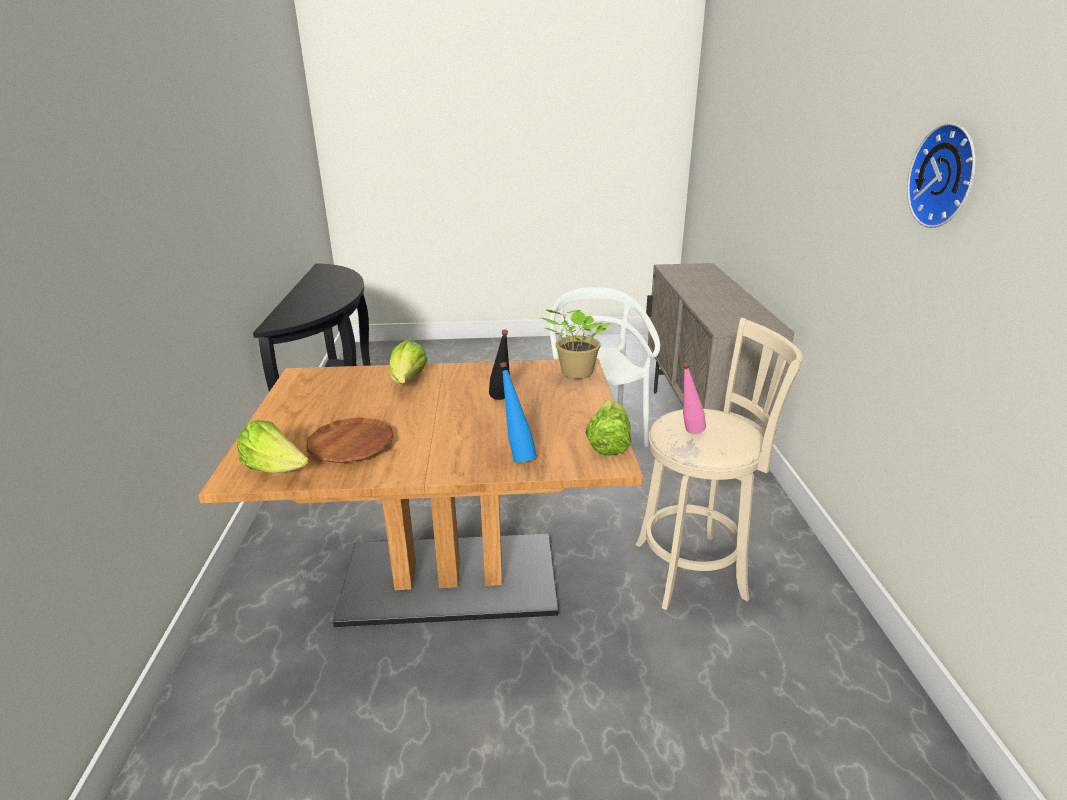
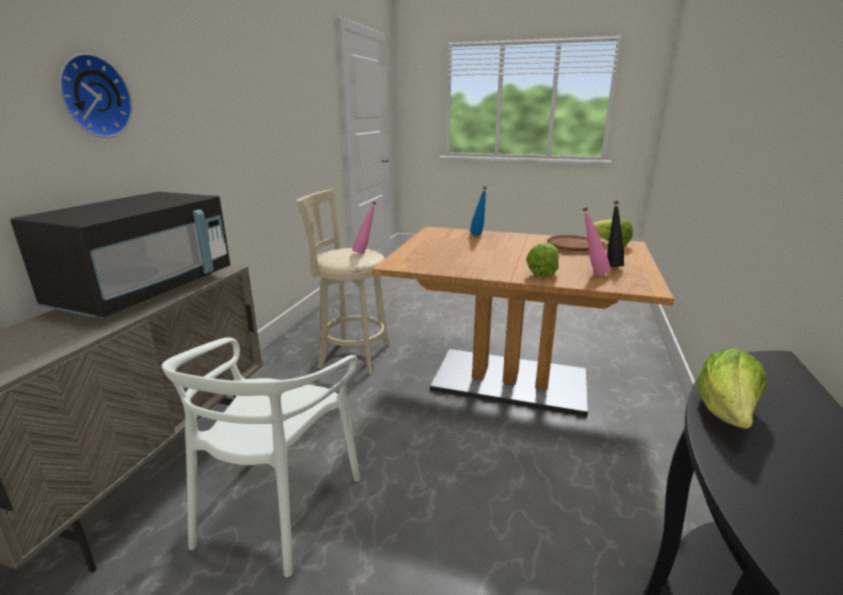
camera: 160 degrees left, 5 degrees down
(349, 388) = (592, 273): none -> pink bottle
(502, 400) = (472, 254): black bottle -> black bottle (611, 266)
(575, 373) = (405, 261): potted plant -> none
(608, 443) = (428, 234): lettuce -> lettuce (726, 414)
(724, 304) = (147, 291): none -> black microwave
(947, 176) = (244, 92): wall clock -> wall clock (93, 96)

